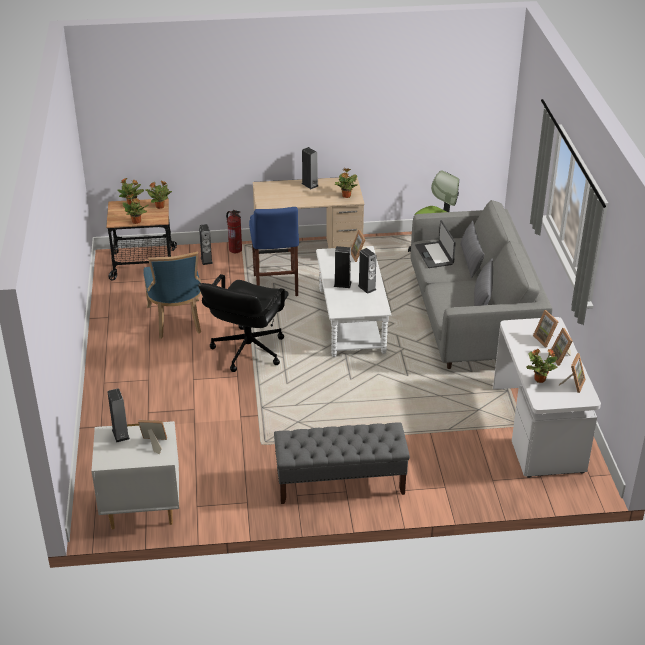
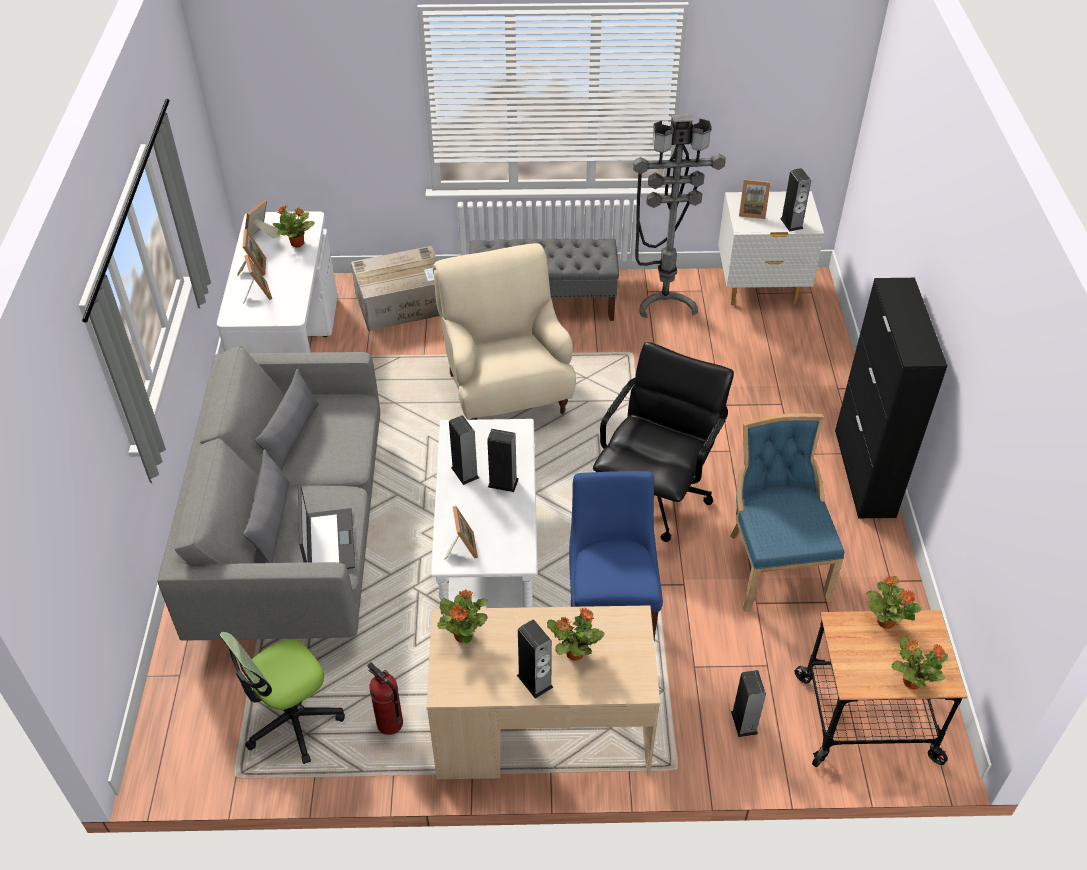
camera: 175 degrees left, 10 degrees up
(102, 371) = (864, 473): none -> black cabinet
(160, 206) = (849, 668): potted plant -> potted plant (574, 653)
(231, 495) = (665, 299): none -> grey floor lamp
(235, 249) = (688, 752): fire extinguisher -> fire extinguisher (389, 724)
(358, 408) = (506, 392): none -> beige armchair
(464, 477) = (403, 303): none -> cardboard box

